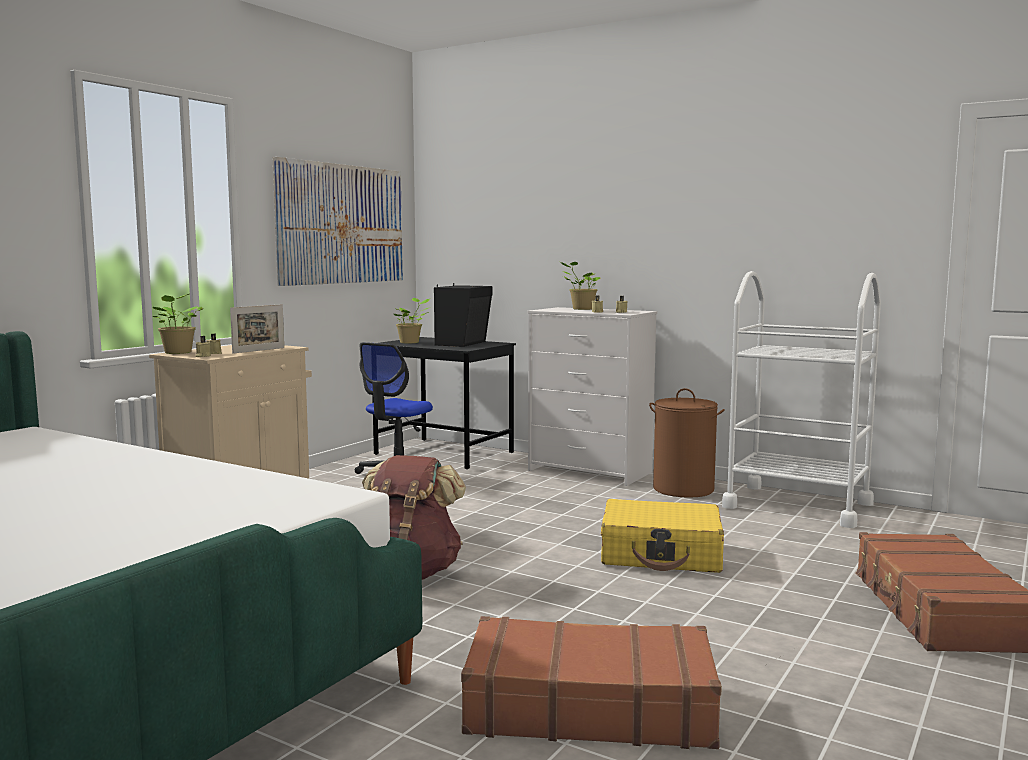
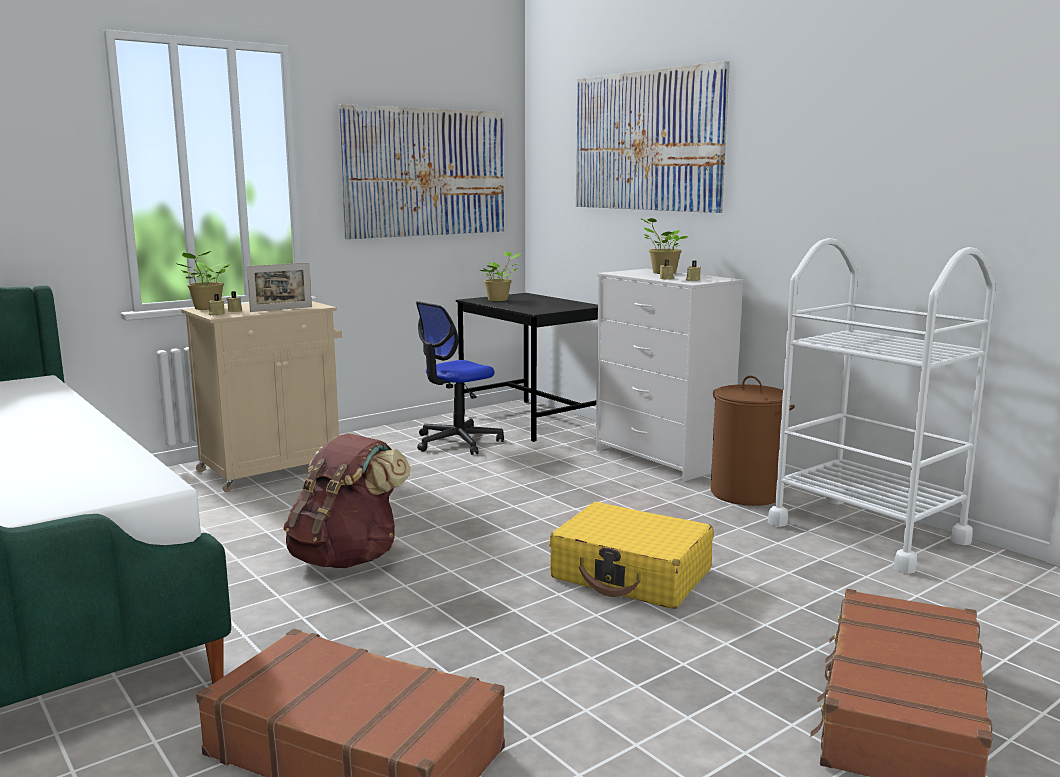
camera: 20 degrees right, 5 degrees up
(463, 343) = (550, 304): black speaker -> none
(552, 197) = (647, 141): none -> picture

